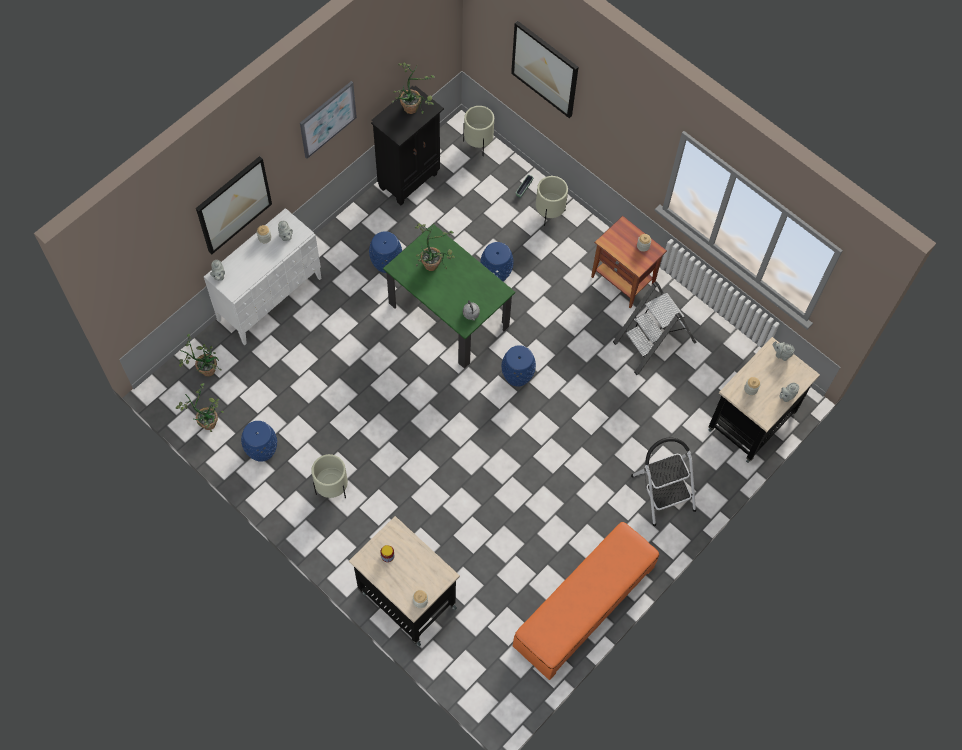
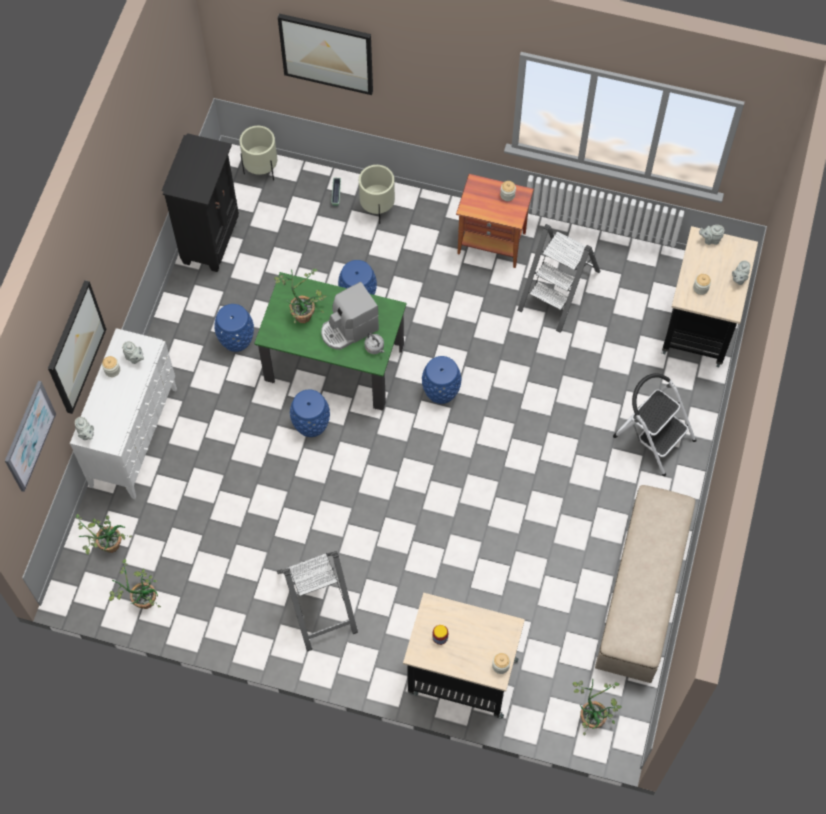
camera: 25 degrees left, 0 degrees up
(261, 449) = (218, 600): blue stool -> blue stool (311, 424)
(327, 119) = (127, 209): picture -> picture (29, 436)
(332, 488) = (317, 602): beige planter -> grey step ladder
(414, 106) = (198, 155): potted plant -> potted plant (593, 715)
(459, 291) = (349, 329): none -> coffee machine
(584, 607) = (642, 592): orange bench -> beige bench

